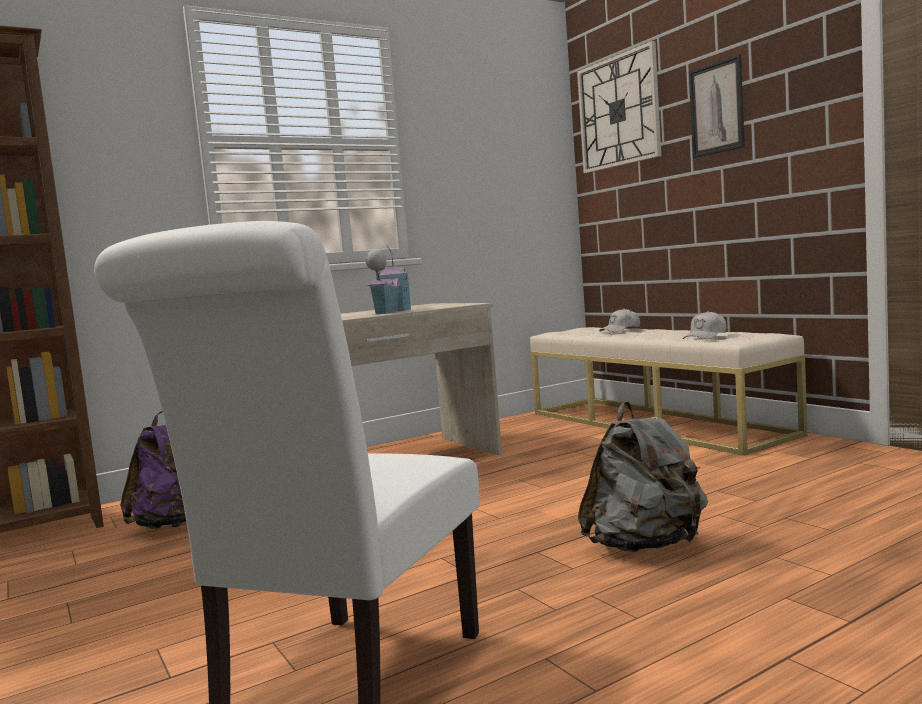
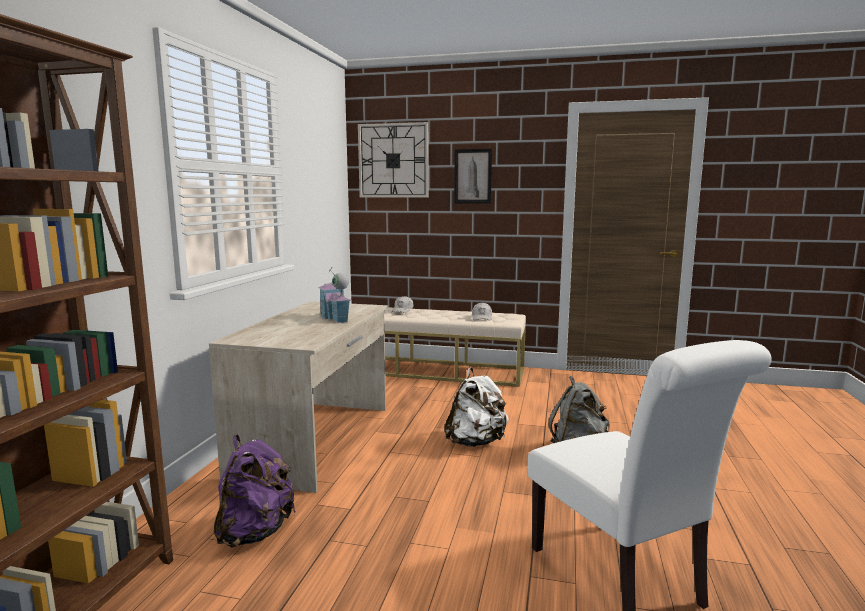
camera: 45 degrees left, 5 degrees up
(529, 503) = (476, 442): none -> white backpack

